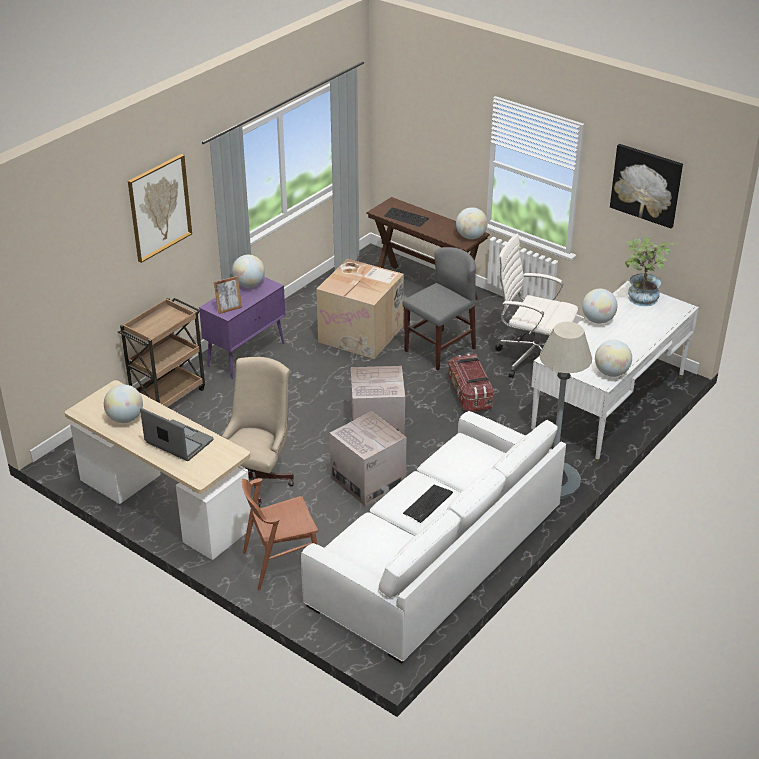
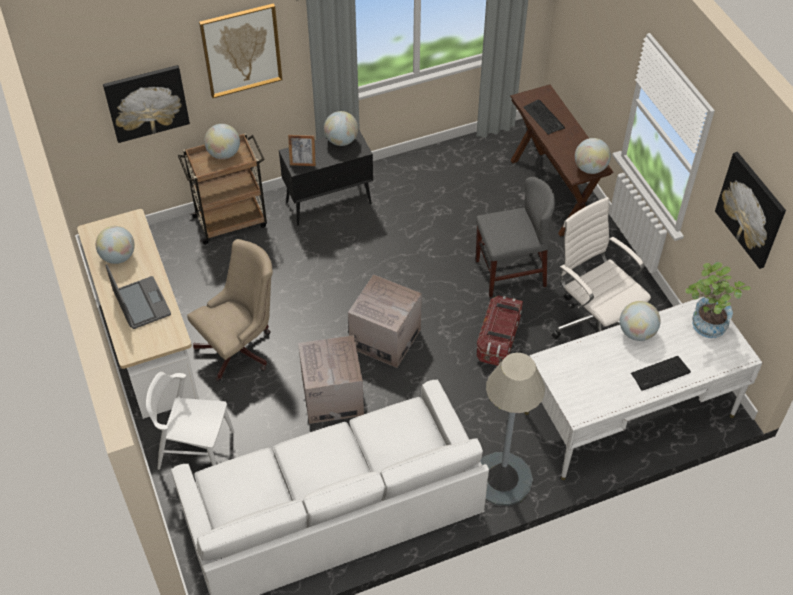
camera: 30 degrees right, 15 degrees up
(89, 277) = (146, 102): none -> picture
(246, 354) = (329, 202): purple cabinet -> black cabinet
(281, 563) = (196, 450): brown chair -> white chair
(362, 334) = (450, 223): cardboard box -> none
(428, 504) = (323, 468): keyboard -> keyboard (660, 373)
(611, 373) = (596, 407): globe -> globe (224, 154)

